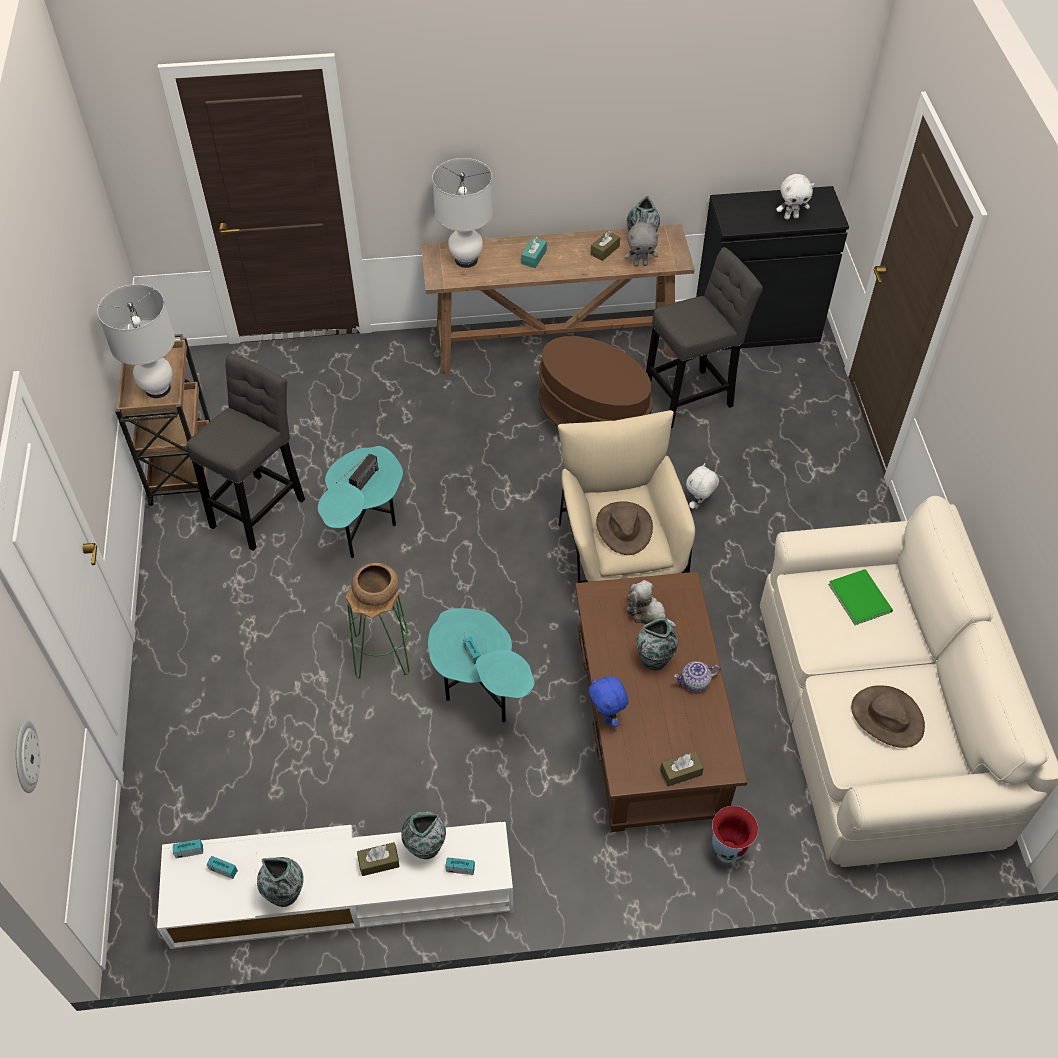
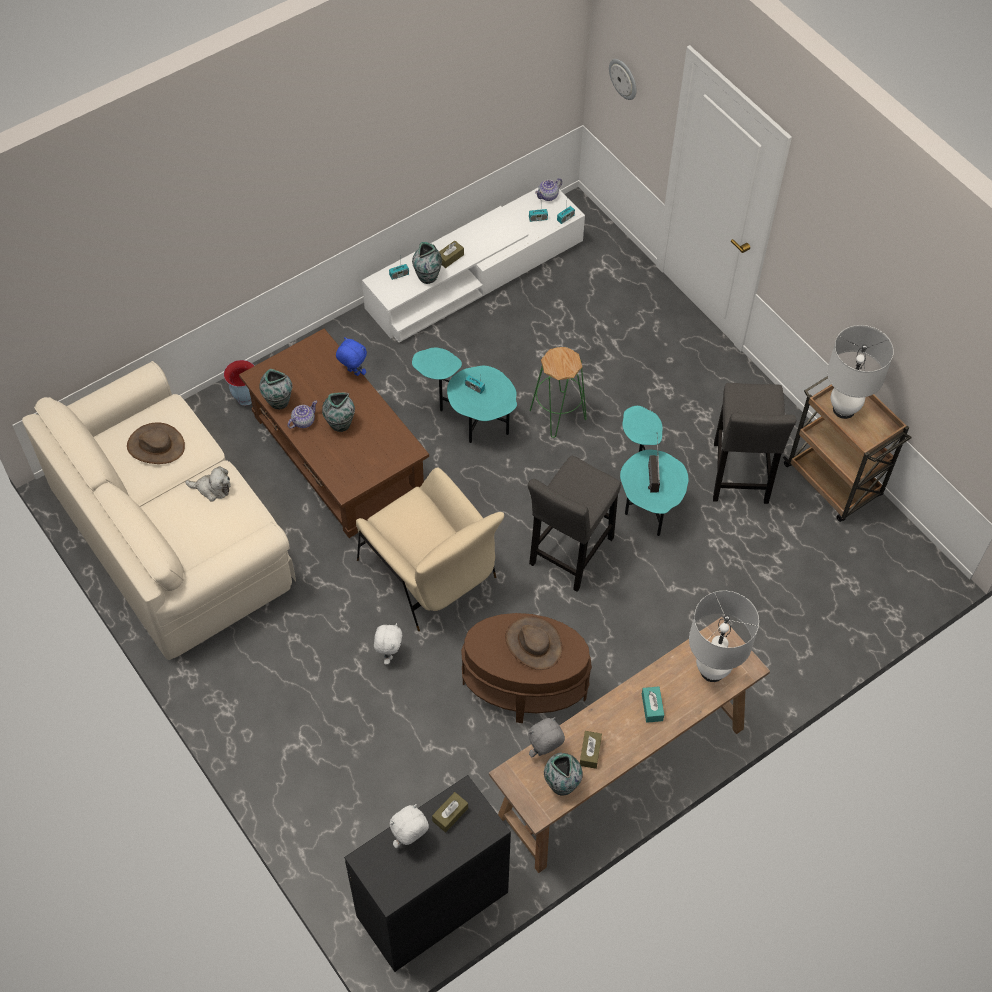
camera: 150 degrees right, 5 degrees up
(181, 902) = (548, 196): none -> teapot
(285, 894) = (492, 221): vase -> vase (278, 401)
(377, 594) = (557, 363): brown bowl -> none
(623, 528) = (419, 521): brown hat -> brown hat (533, 643)
(648, 613) = (362, 455): plush toy -> plush toy (212, 488)
(681, 772) = (285, 360): brown tissue box -> brown tissue box (450, 814)
(691, 398) = (452, 770): grey stool -> grey stool (569, 555)
(860, 596) = (205, 529): green book -> none

